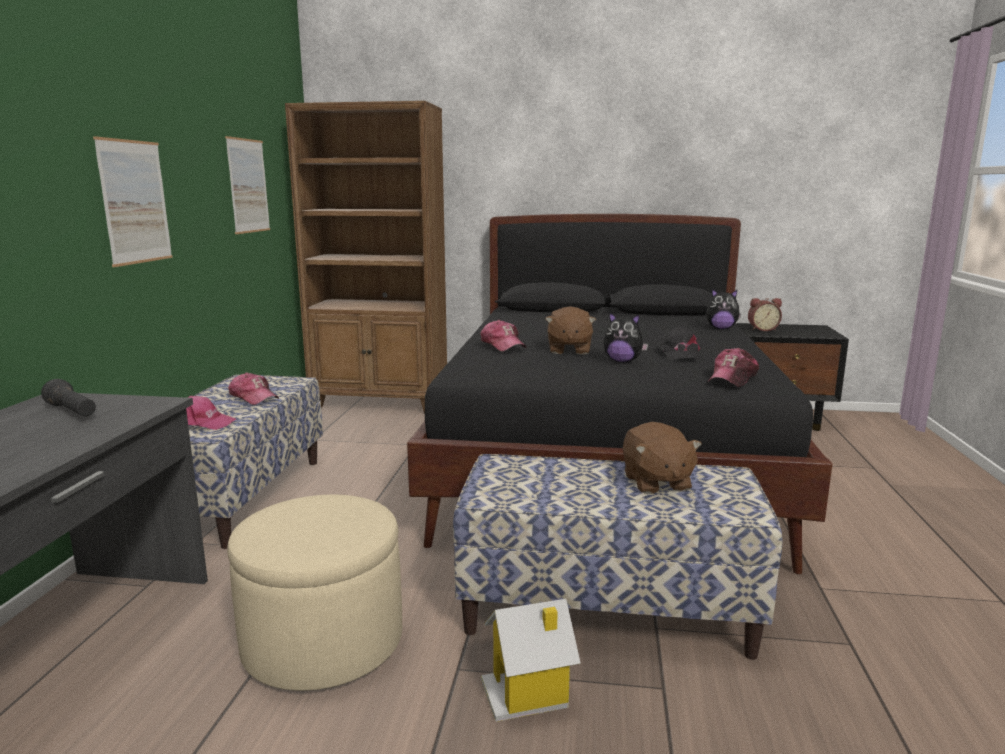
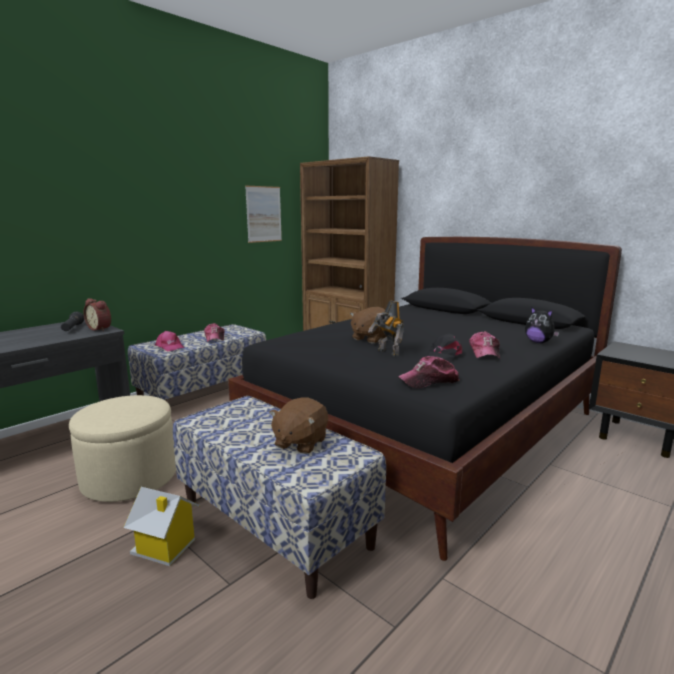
camera: 35 degrees right, 0 degrees up
(135, 202) = (164, 224): picture -> none
(503, 345) = (337, 328): cap -> cap (485, 352)
(622, 361) = (387, 353): plush toy -> toy robot
(762, 329) = (625, 350): alarm clock -> alarm clock (101, 328)

